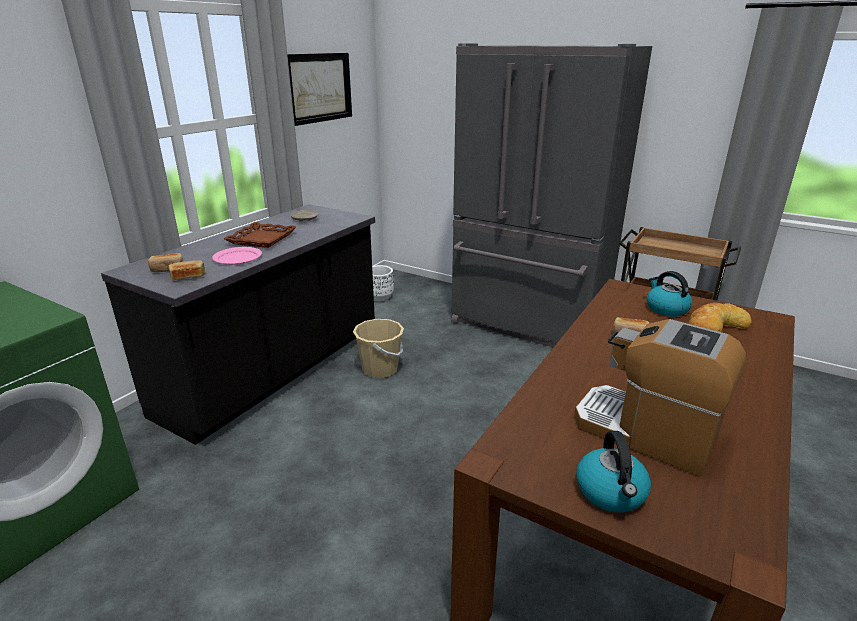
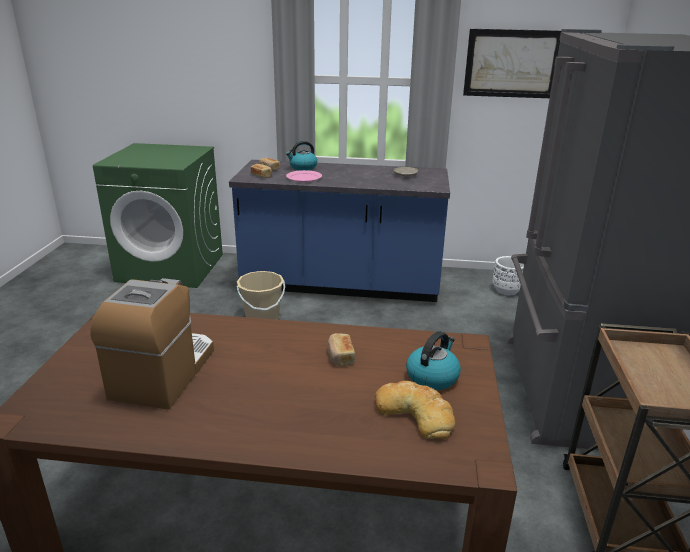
camera: 65 degrees right, 0 degrees up
(262, 239) = (346, 175): brown tray -> none
(275, 371) = (341, 285): black counter -> blue counter
(380, 369) = (385, 326): beige bucket -> beige bucket (262, 318)
(611, 492) = (84, 362): kettle -> kettle (303, 167)

